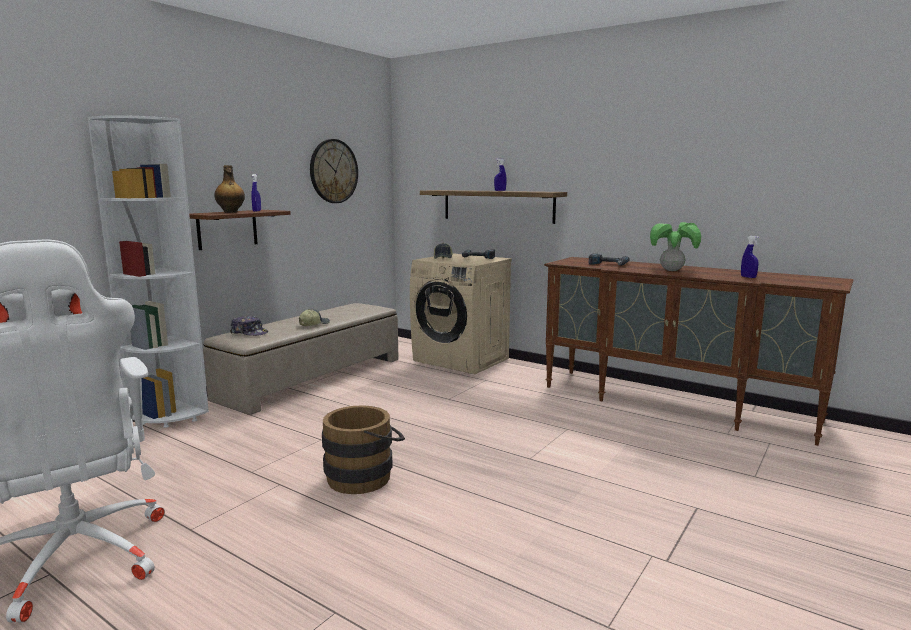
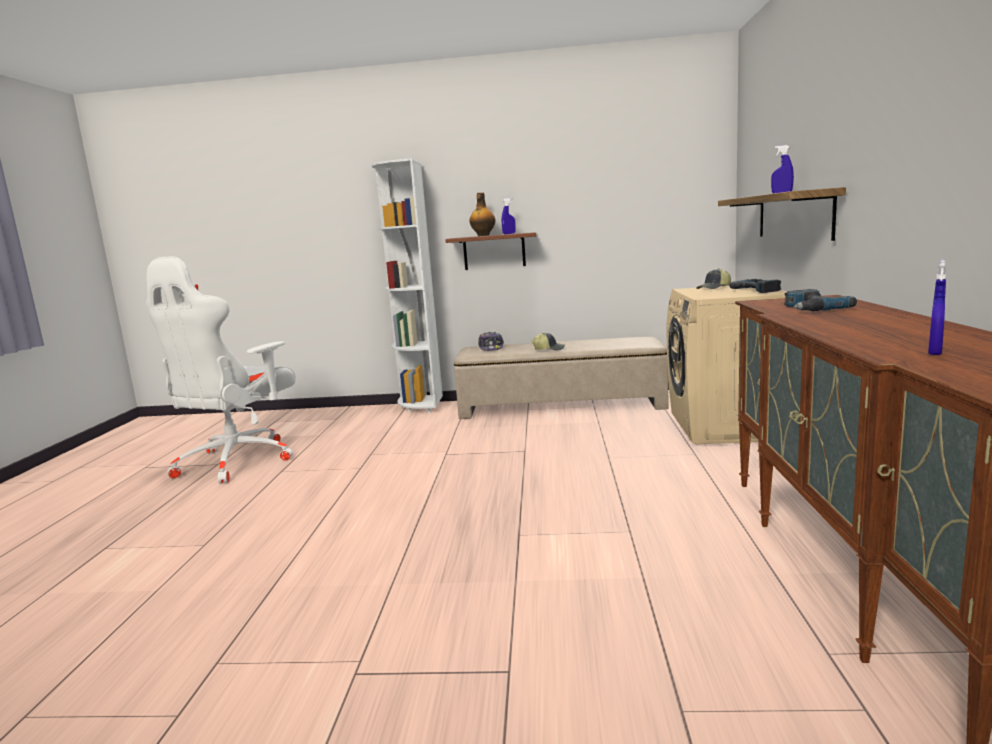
camera: 60 degrees right, 0 degrees up
(333, 171) = (630, 186): wall clock -> none
(365, 476) = (400, 486): brown bucket -> none
(671, 270) = (860, 325): potted plant -> none

